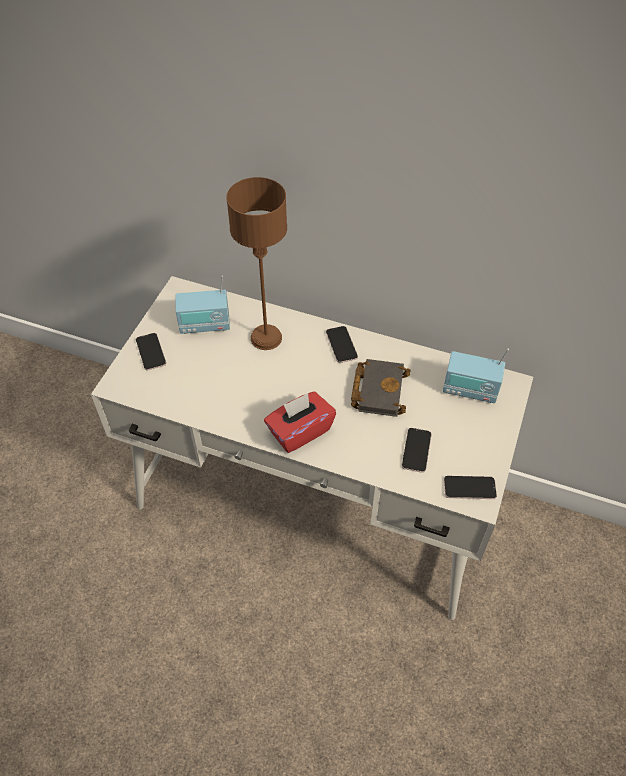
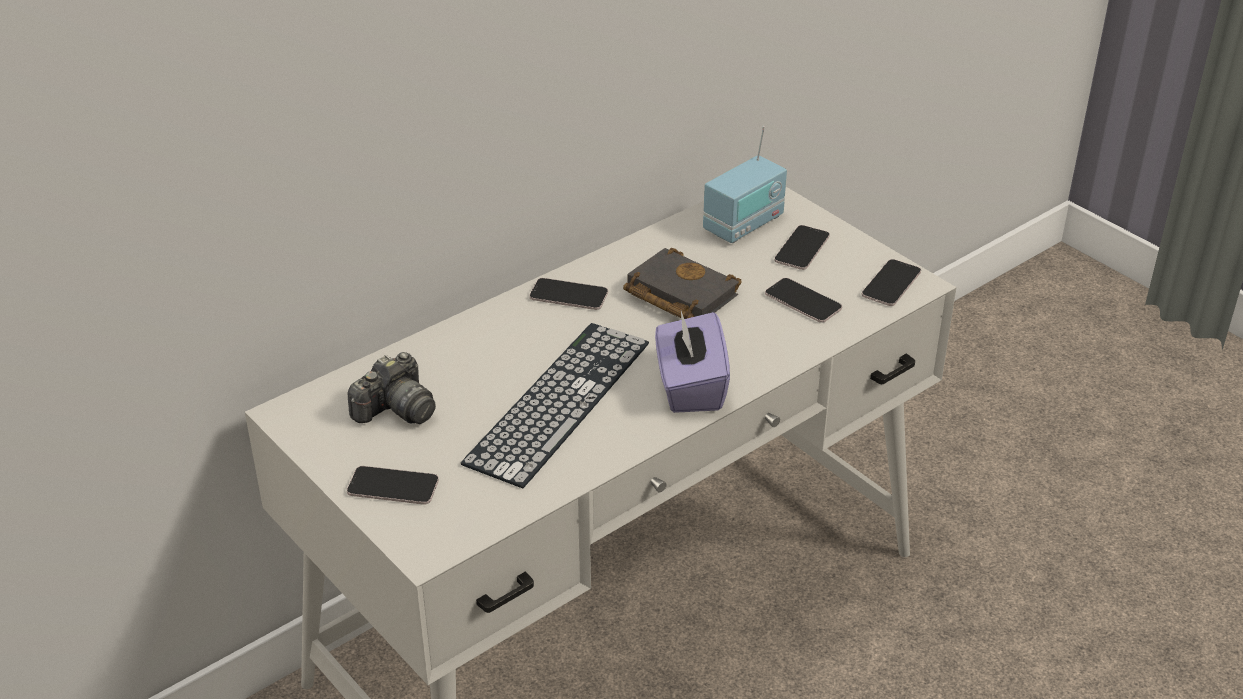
camera: 60 degrees left, 15 degrees down
(205, 325) = (396, 410): radio -> camera
(251, 382) = (559, 402): none -> keyboard
(265, 338) = (486, 358): brown table lamp -> none
(299, 431) = (690, 387): red tissue box -> purple tissue box
(469, 428) = (802, 248): none -> phone

